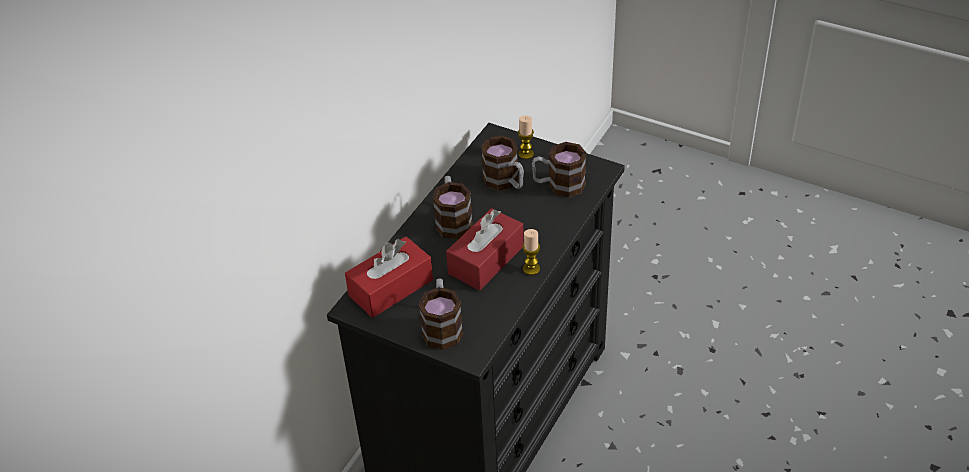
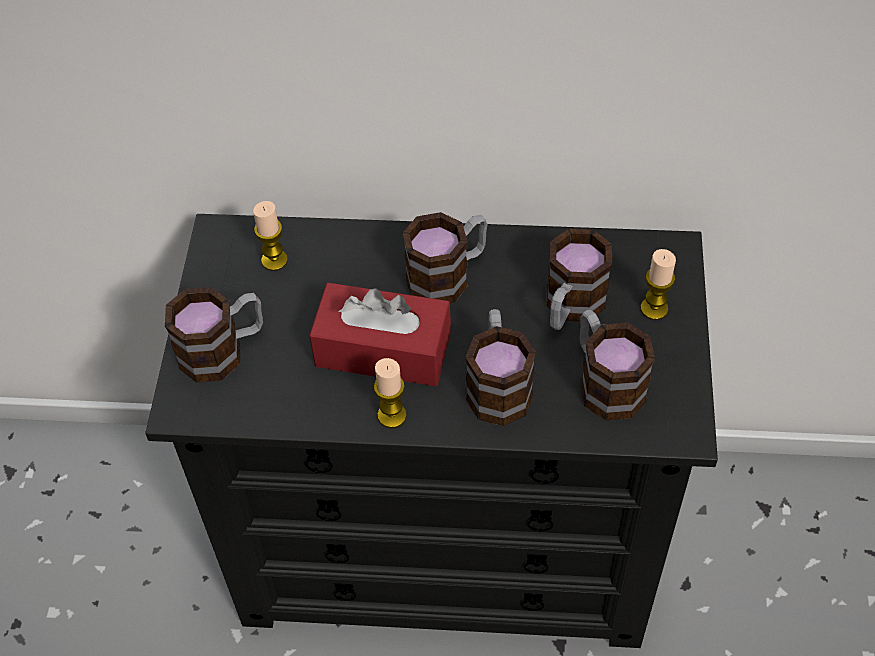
camera: 65 degrees right, 10 degrees up
(391, 288) = (274, 260): red tissue box -> candle
(536, 223) = (497, 384): none -> mug

